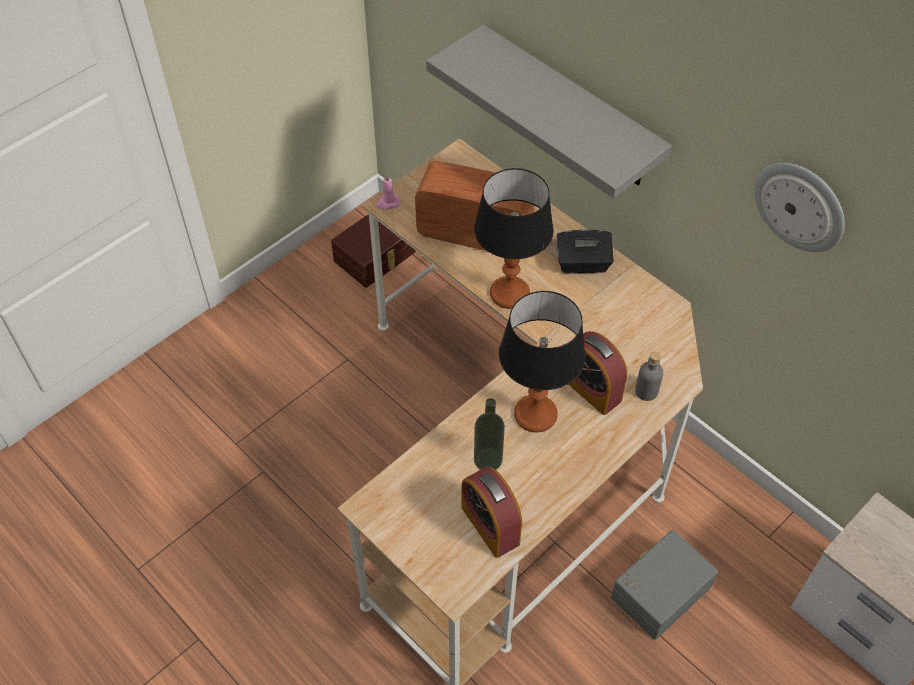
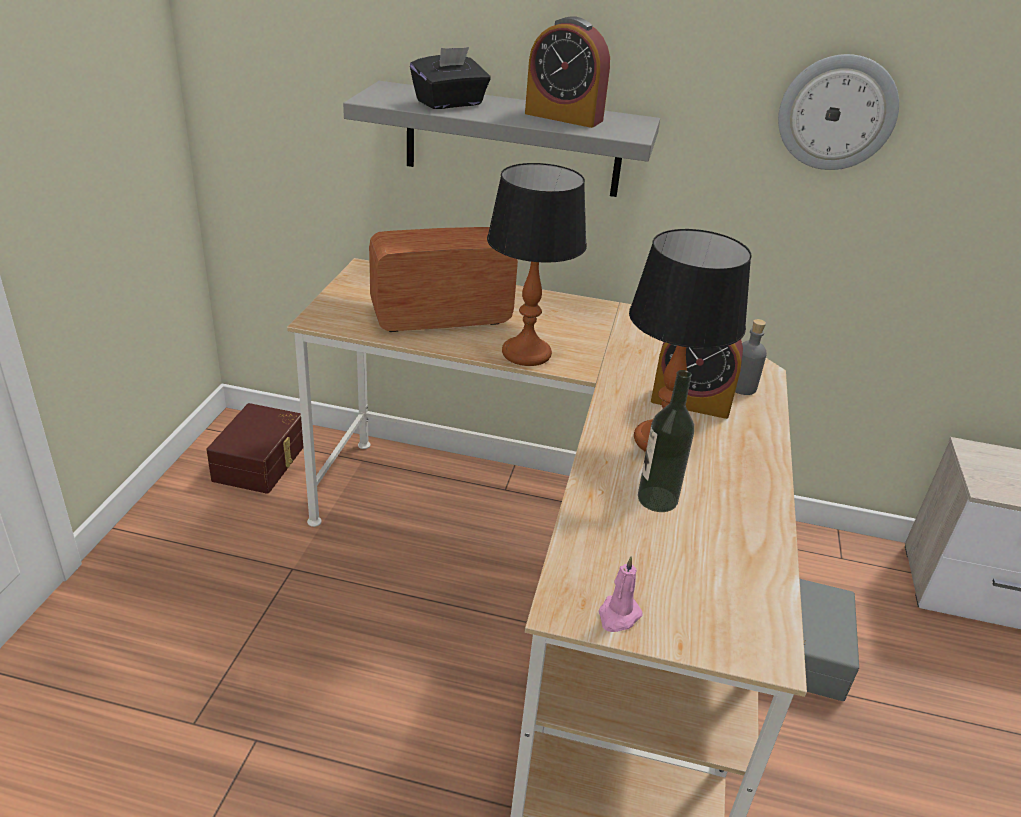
camera: 35 degrees left, 20 degrees down
(388, 203) = (318, 318): pink candle -> pink candle (618, 616)
(490, 525) = (730, 562): alarm clock -> alarm clock (563, 117)
(582, 264) = (574, 314): black tissue box -> black tissue box (450, 103)

